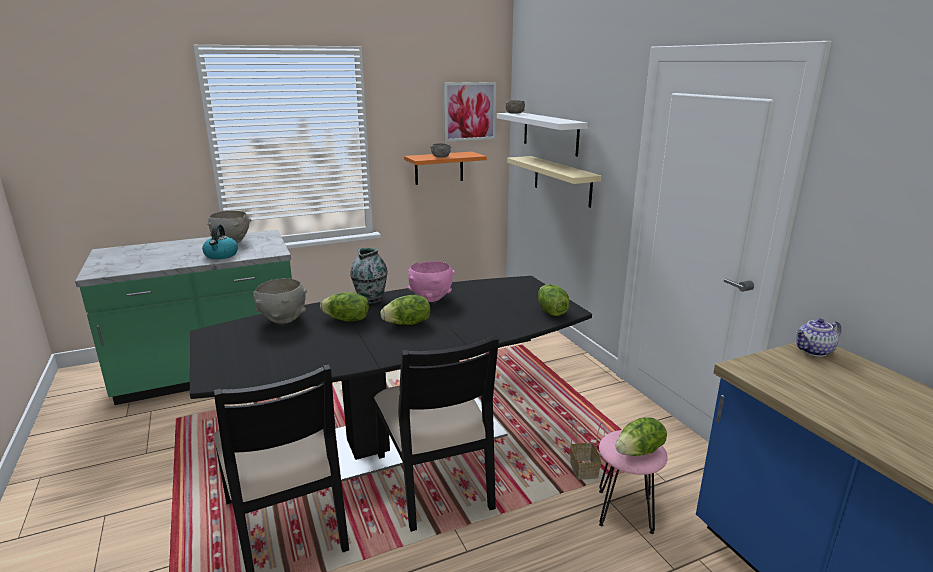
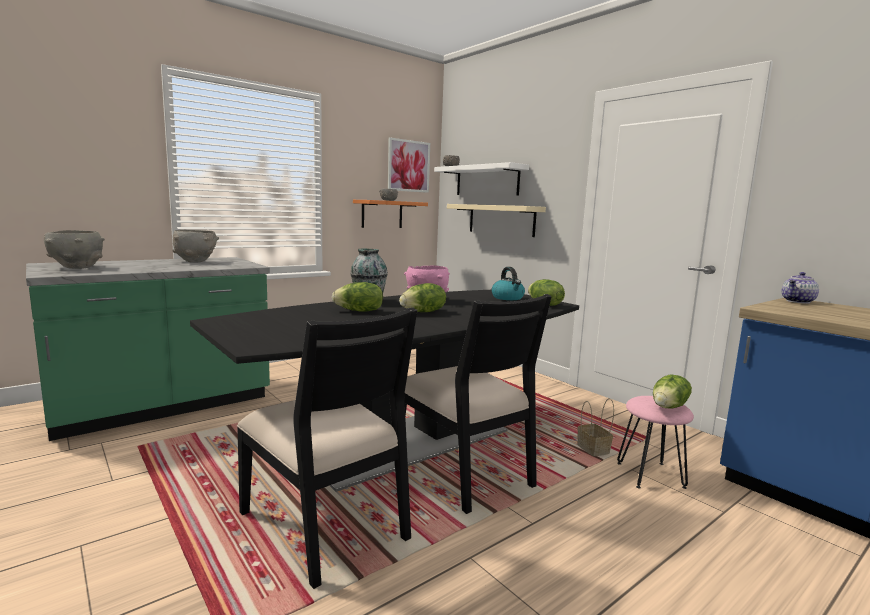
camera: 15 degrees left, 10 degrees down
(221, 255) = (193, 267): kettle -> kettle (508, 298)
(283, 320) = (291, 312): grey bowl -> grey bowl (77, 267)

